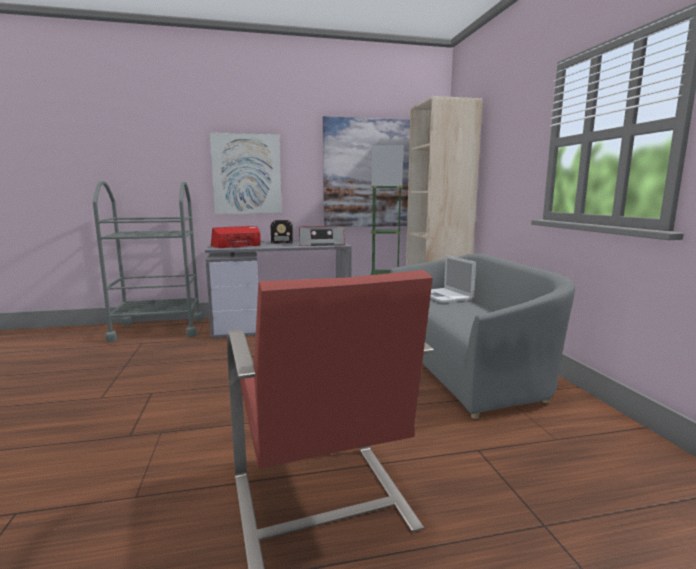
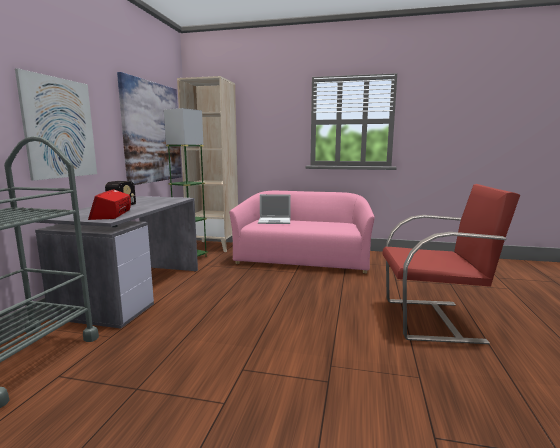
camera: 65 degrees left, 0 degrees up
(321, 244) = (166, 200): radio -> none
(465, 365) = (303, 259): grey sofa -> pink sofa

